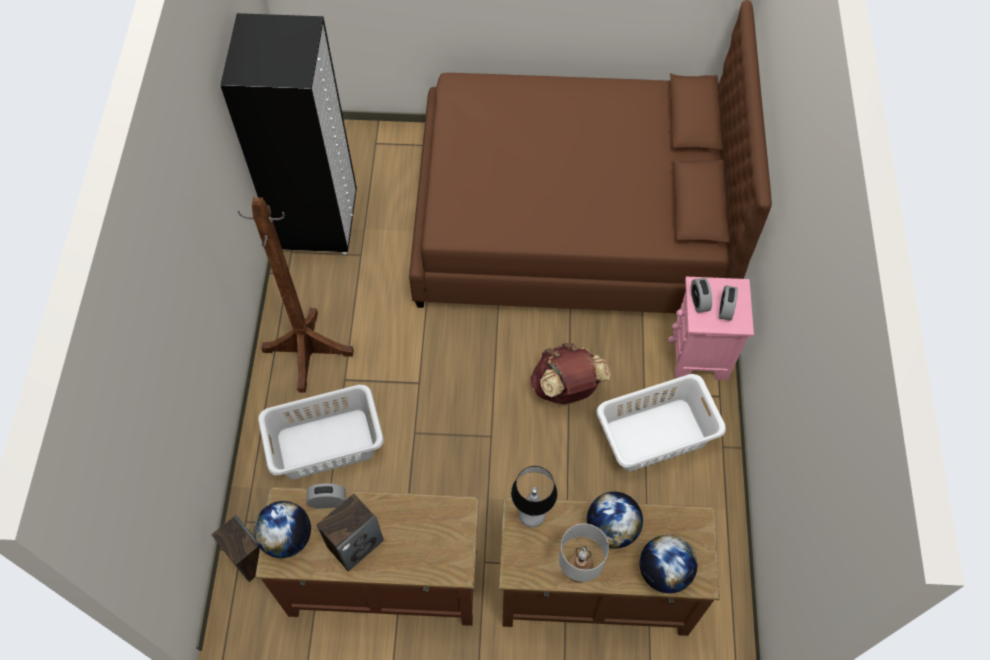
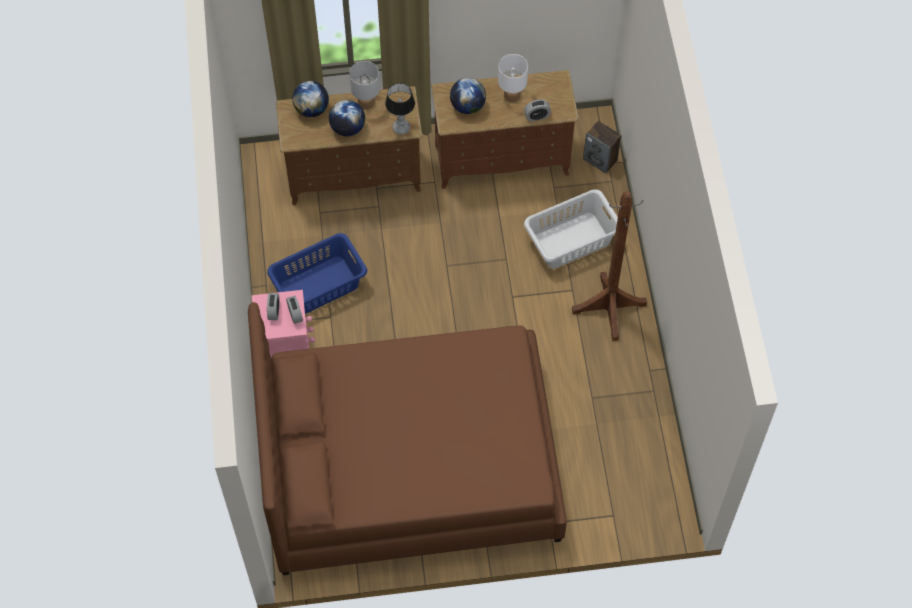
camera: 170 degrees right, 0 degrees up
(287, 537) = (556, 92): globe -> globe (467, 106)
(317, 222) = (641, 423): wardrobe -> none
(355, 543) = (512, 96): speaker -> white table lamp
(566, 388) = (393, 311): brown backpack -> none
(656, 435) = (318, 285): white laundry basket -> blue laundry basket

